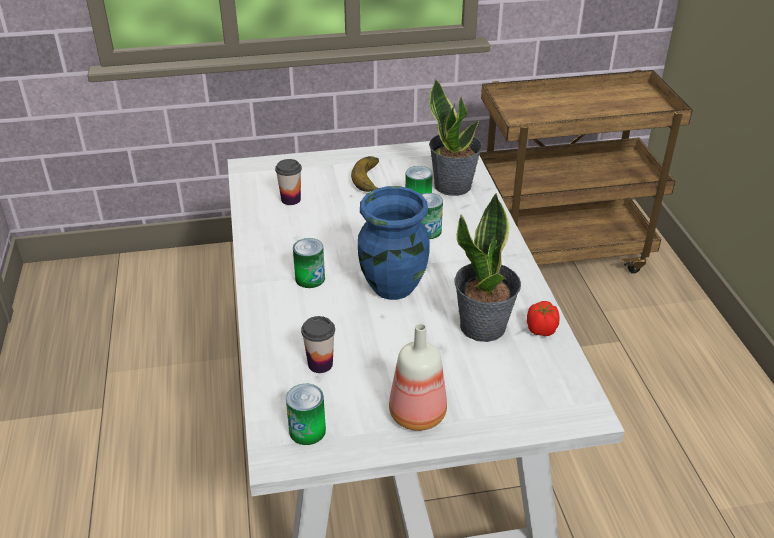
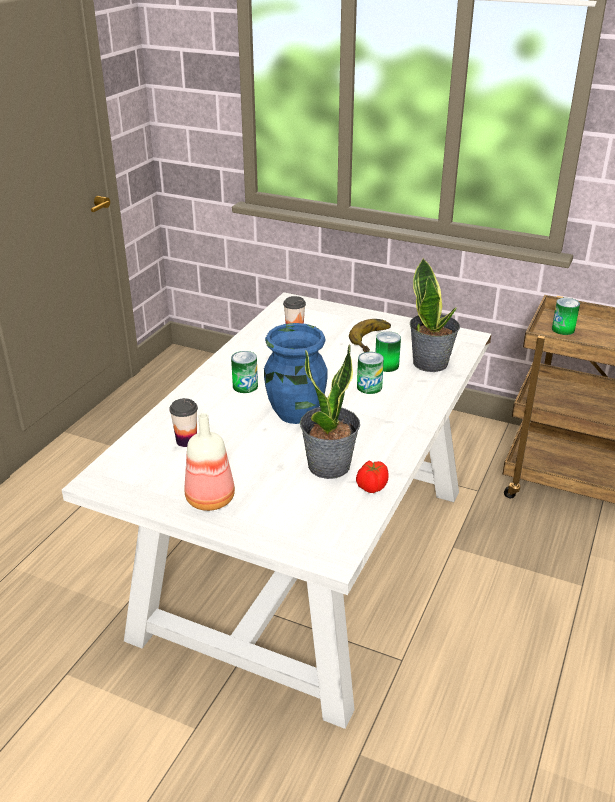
camera: 35 degrees right, 5 degrees down
(307, 431) = (130, 475): can -> can (563, 329)

